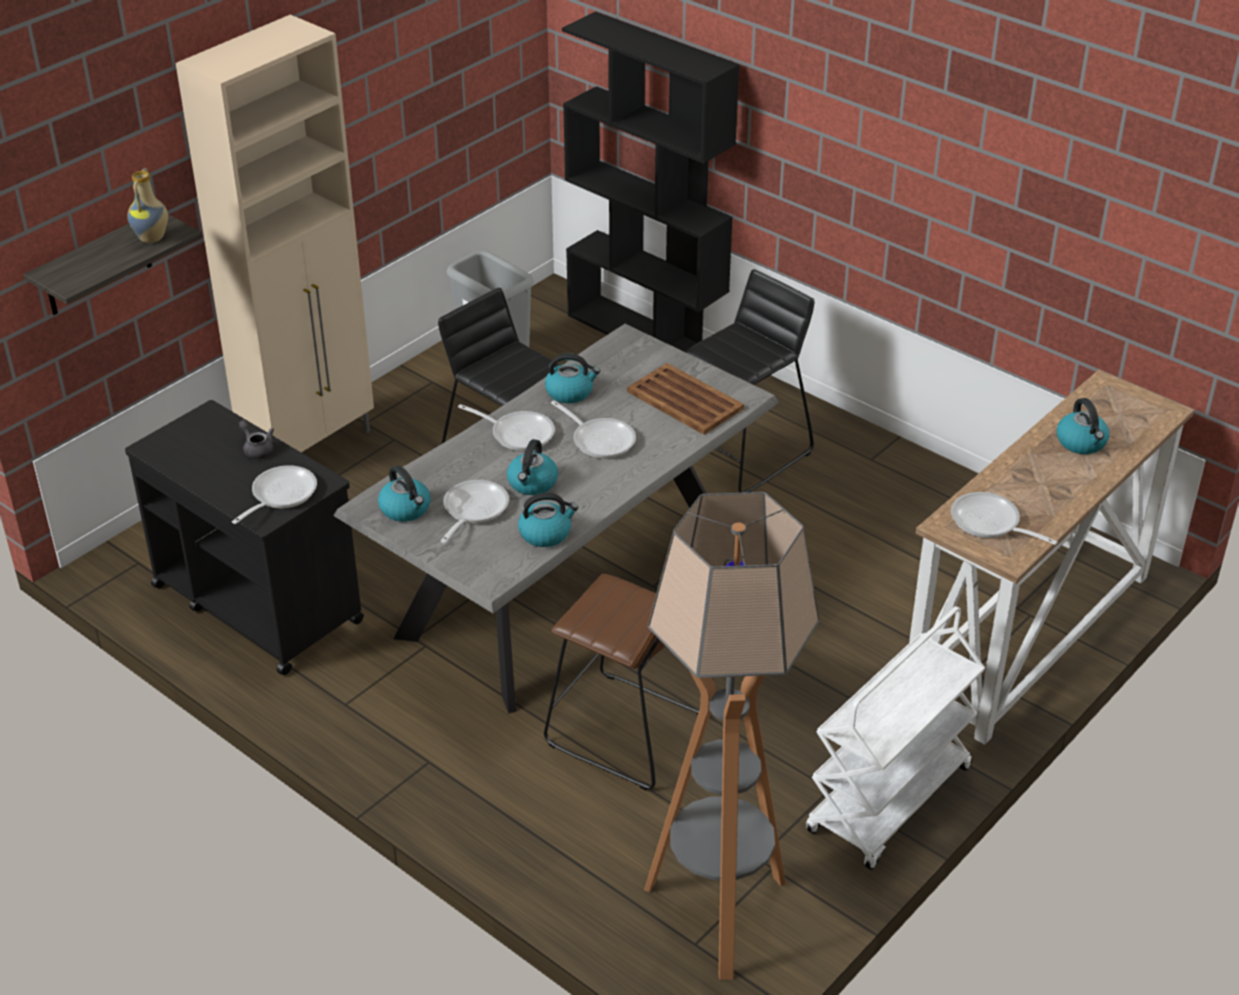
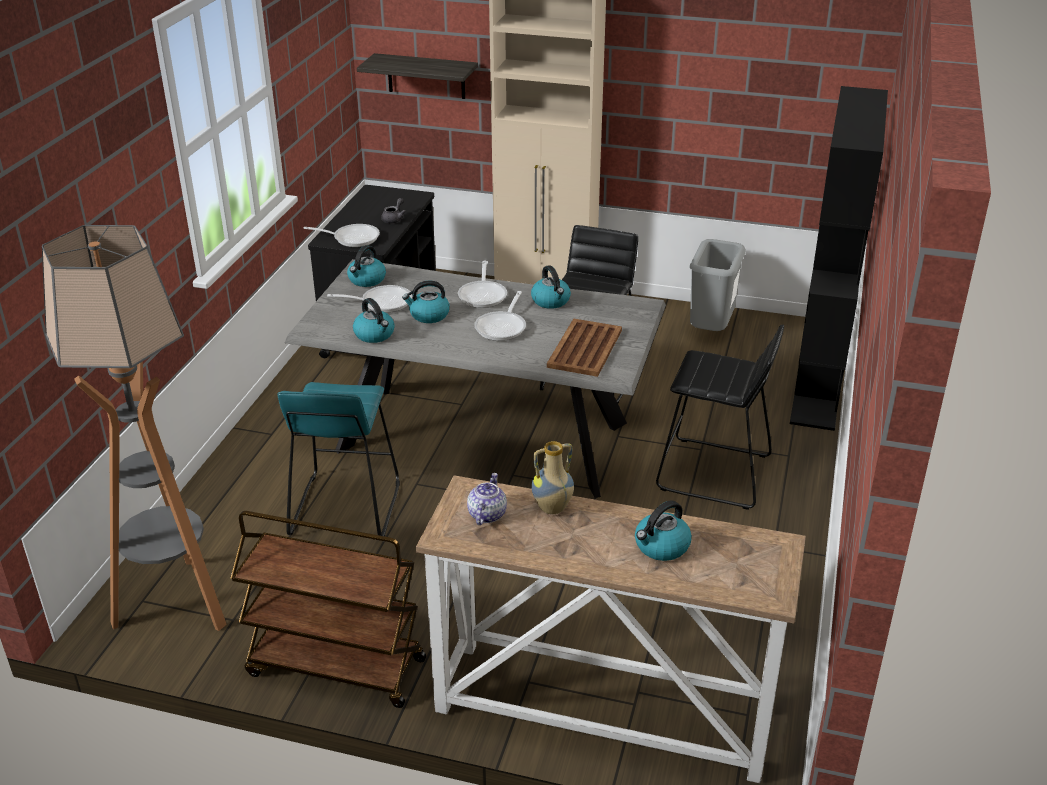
camera: 65 degrees right, 5 degrees down
(153, 238) = (441, 69): vase -> vase (552, 509)
(627, 731) = (344, 508): brown stool -> turquoise stool
(889, 801) = (335, 667): white cart -> brown cart
(990, 523) = (486, 514): frying pan -> teapot

